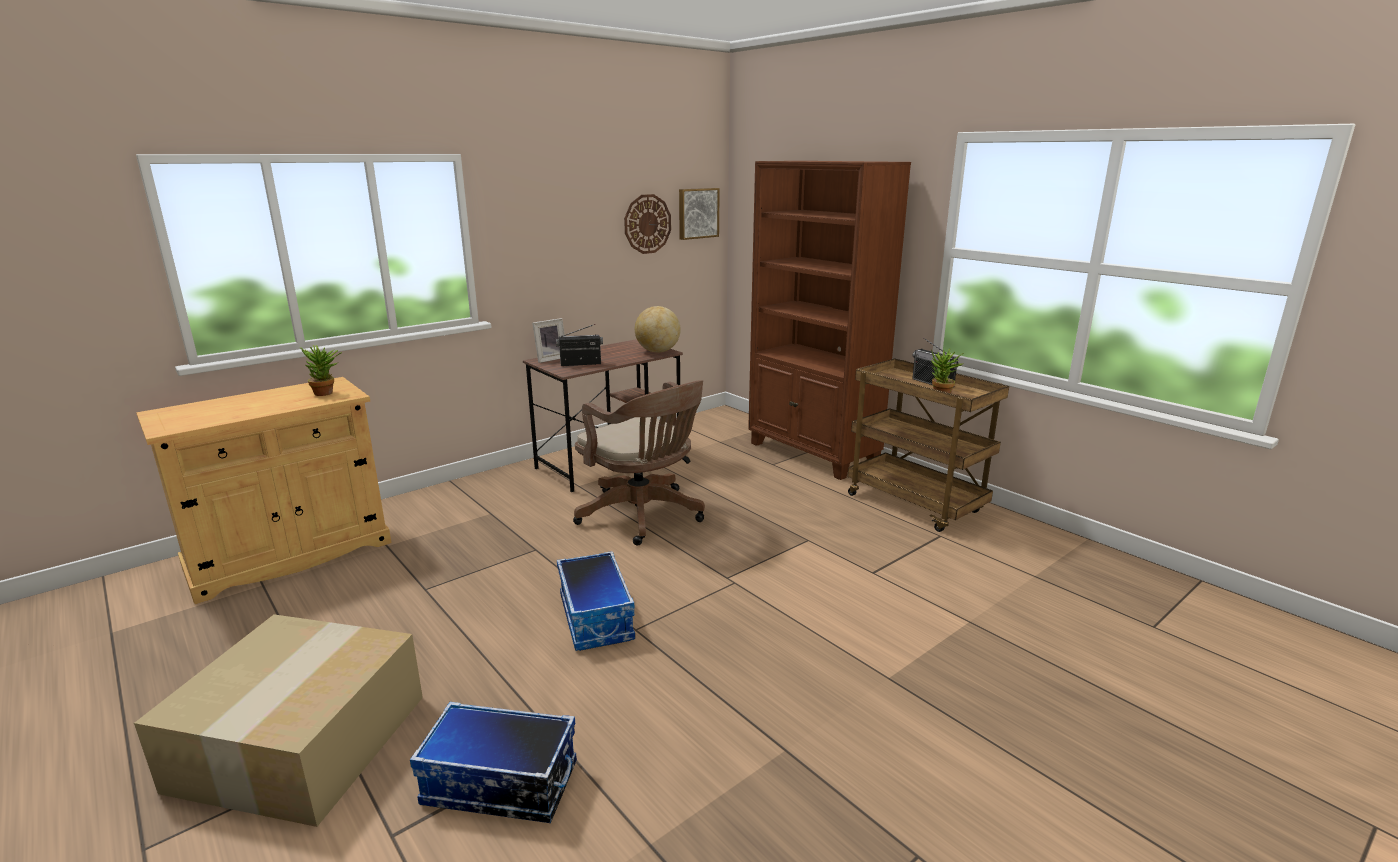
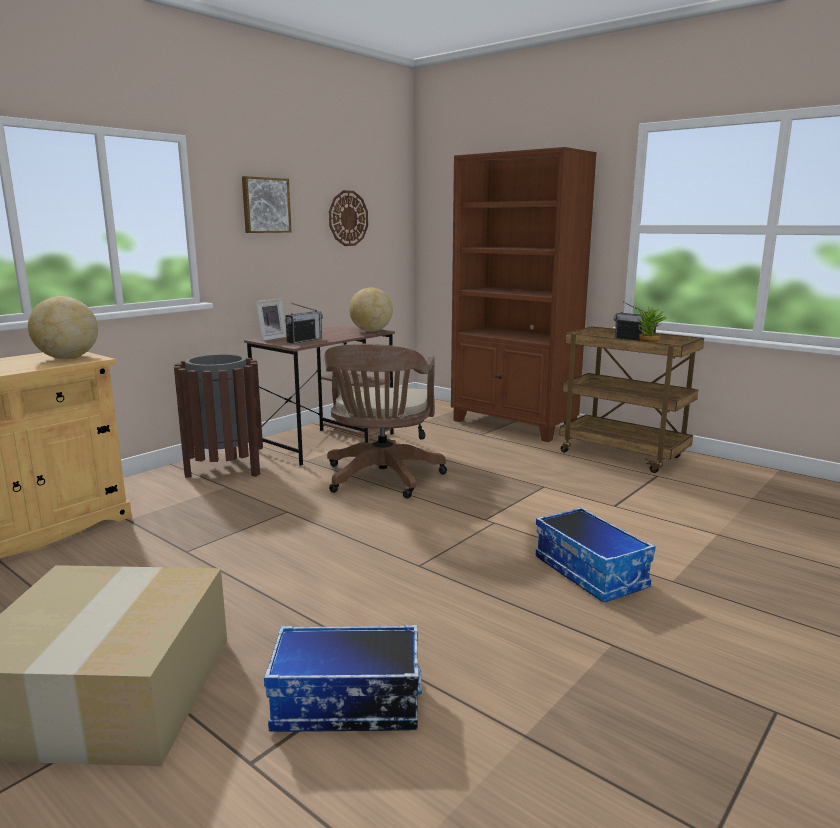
camera: 10 degrees left, 5 degrees down
(327, 393) = (67, 358): potted plant -> globe
(497, 493) = (225, 470): none -> brown trash can
(580, 364) = (304, 340): radio -> radio turned 150 degrees clockwise
(597, 618) = (376, 560): storage box -> storage box (591, 573)
(644, 516) = (381, 479): brown office chair -> brown office chair turned 60 degrees clockwise
(697, 213) = (389, 212): picture -> picture (265, 205)

